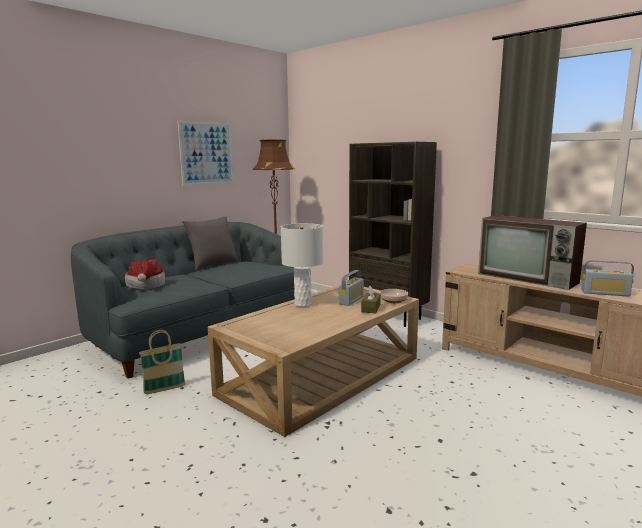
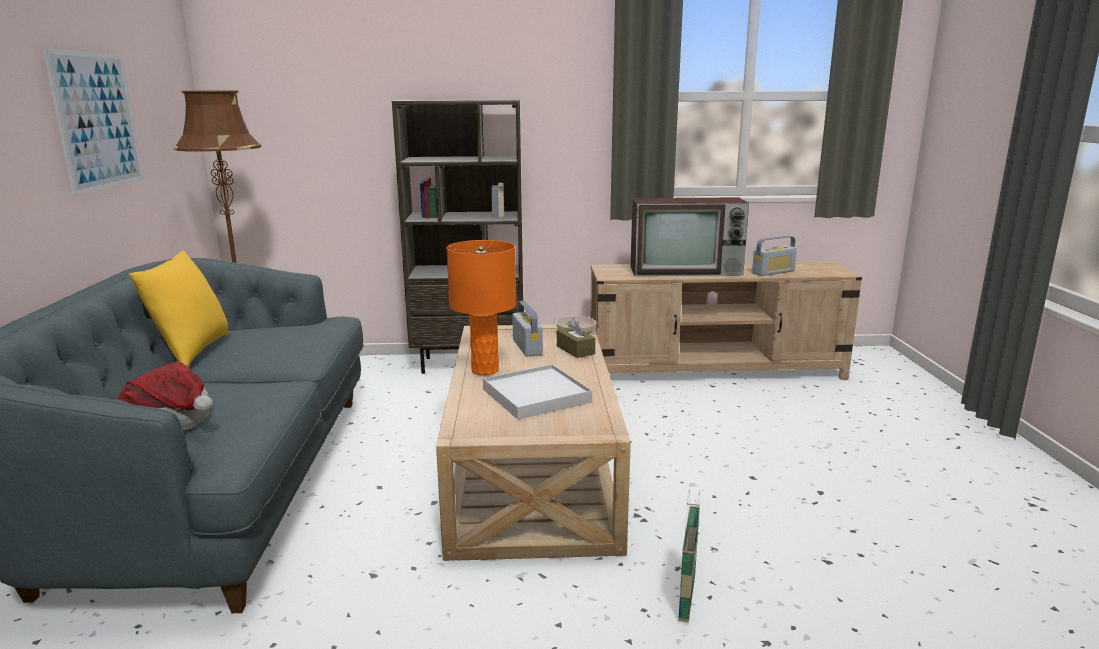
camera: 45 degrees left, 5 degrees up
(164, 389) = (349, 592): basket -> basket (686, 599)
(212, 265) = (191, 352): grey pillow -> yellow pillow
(296, 322) = (536, 396): none -> white tray
(302, 304) = (485, 370): white table lamp -> orange table lamp

